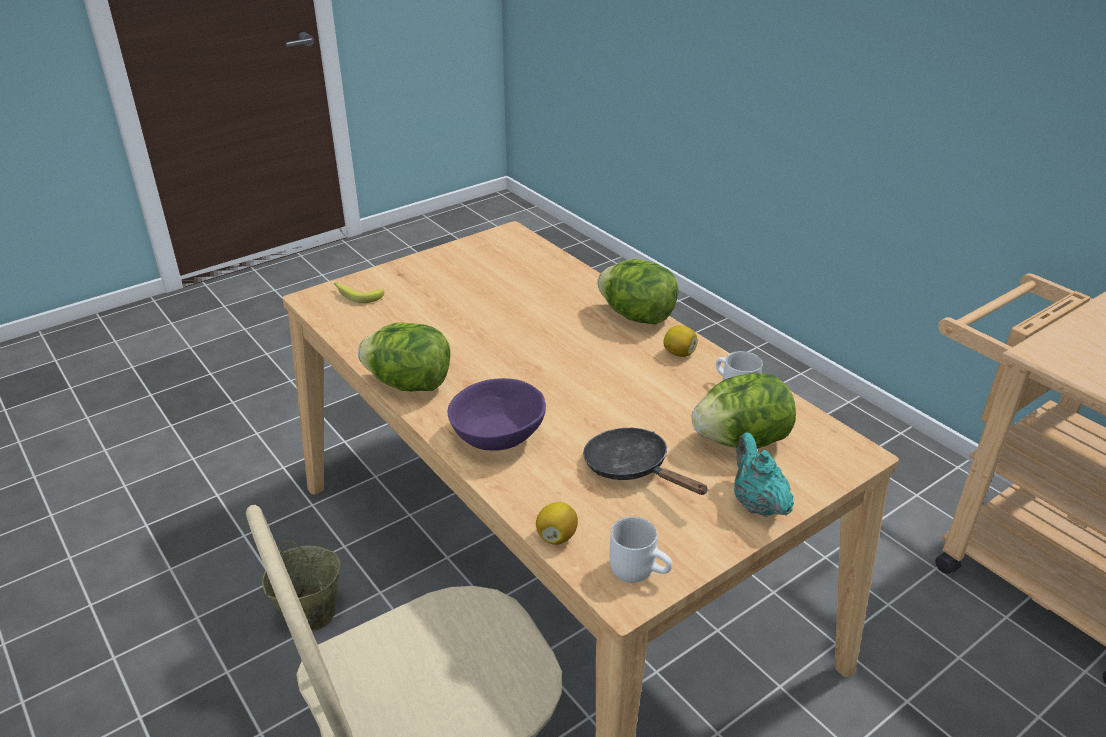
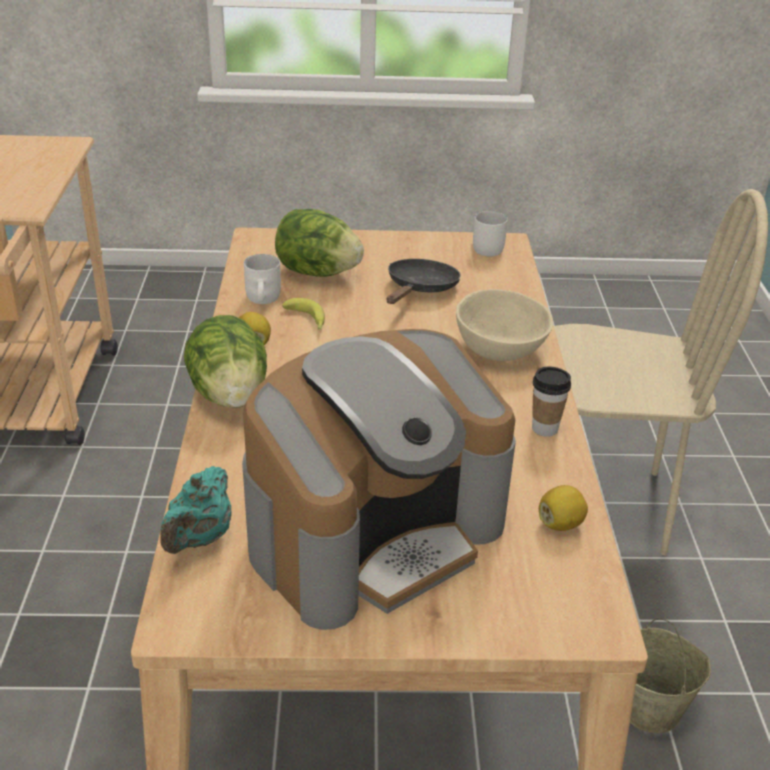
camera: 145 degrees left, 0 degrees up
(356, 295) = (528, 598): banana -> banana (307, 320)
(409, 384) = (544, 428): lettuce -> cup
(462, 289) = (374, 532): none -> coffee machine
(499, 436) = (498, 348): purple bowl -> beige bowl
(556, 536) = (518, 278): lemon -> lemon (560, 523)
(632, 469) = (420, 289): black frying pan -> black frying pan turned 150 degrees counterclockwise
(756, 503) = (366, 244): turquoise teapot -> turquoise teapot (200, 538)

